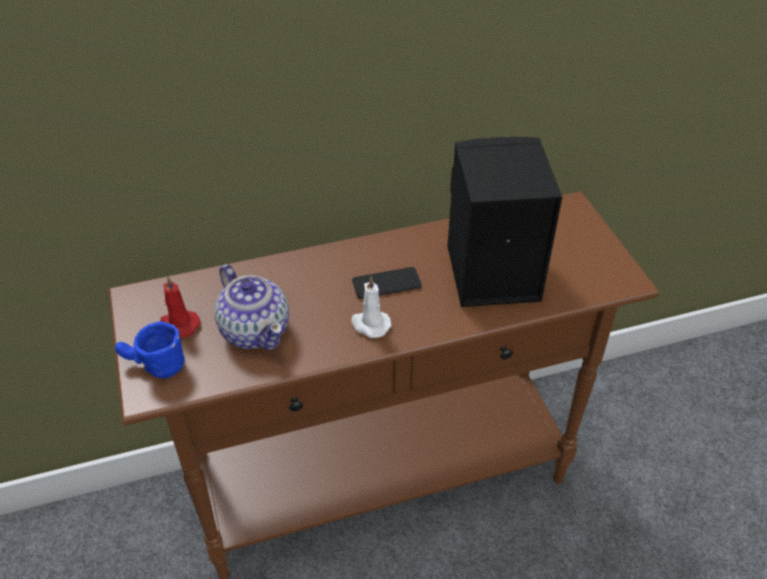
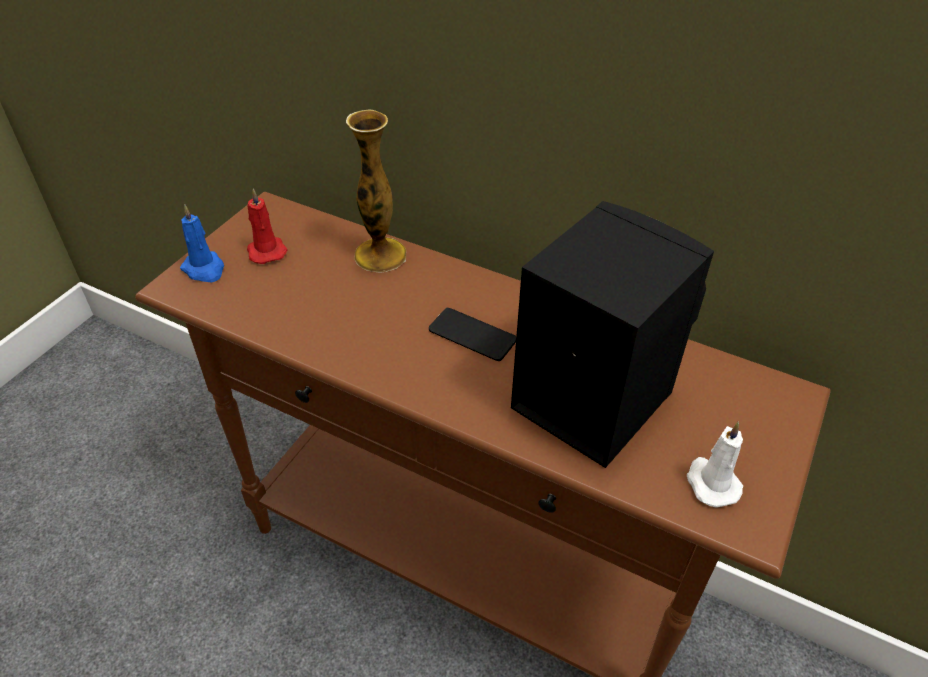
camera: 45 degrees right, 0 degrees up
(152, 367) = (204, 269): blue mug -> blue candle
(255, 330) = (311, 295): teapot -> none
(263, 275) = (380, 255): none -> vase
(370, 324) = (405, 360): white candle -> white candle (711, 482)

